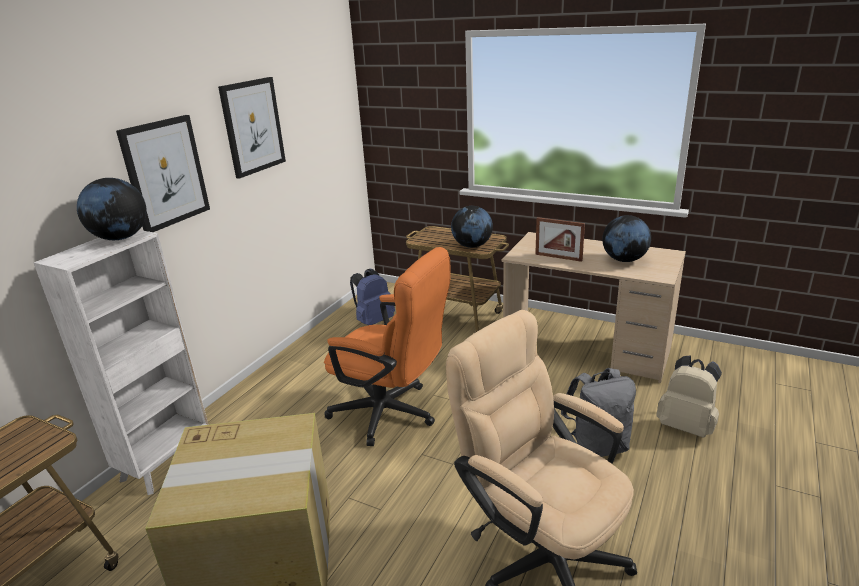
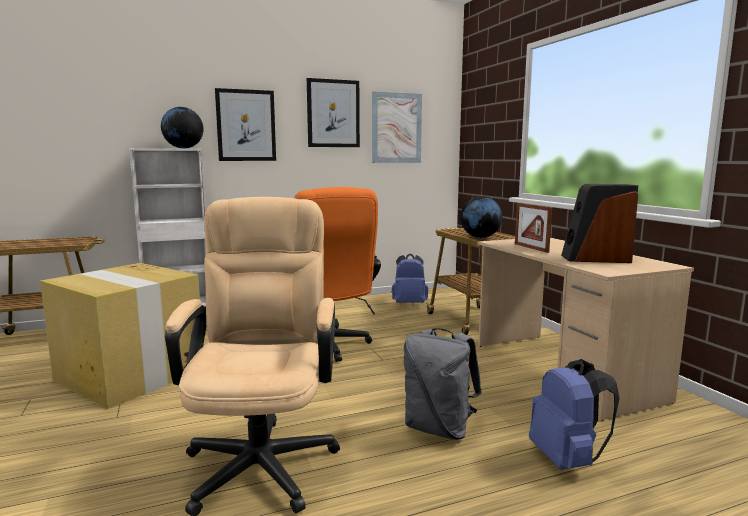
camera: 40 degrees right, 15 degrees down
(311, 126) = (396, 128): none -> picture
(624, 260) = (595, 259): globe -> speaker
(686, 426) = (567, 460): beige backpack -> blue backpack

